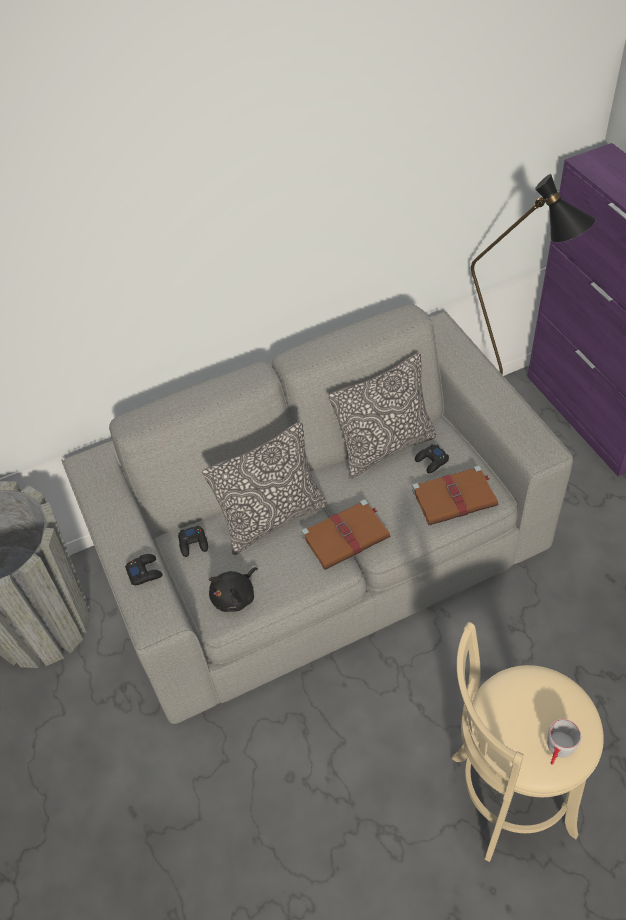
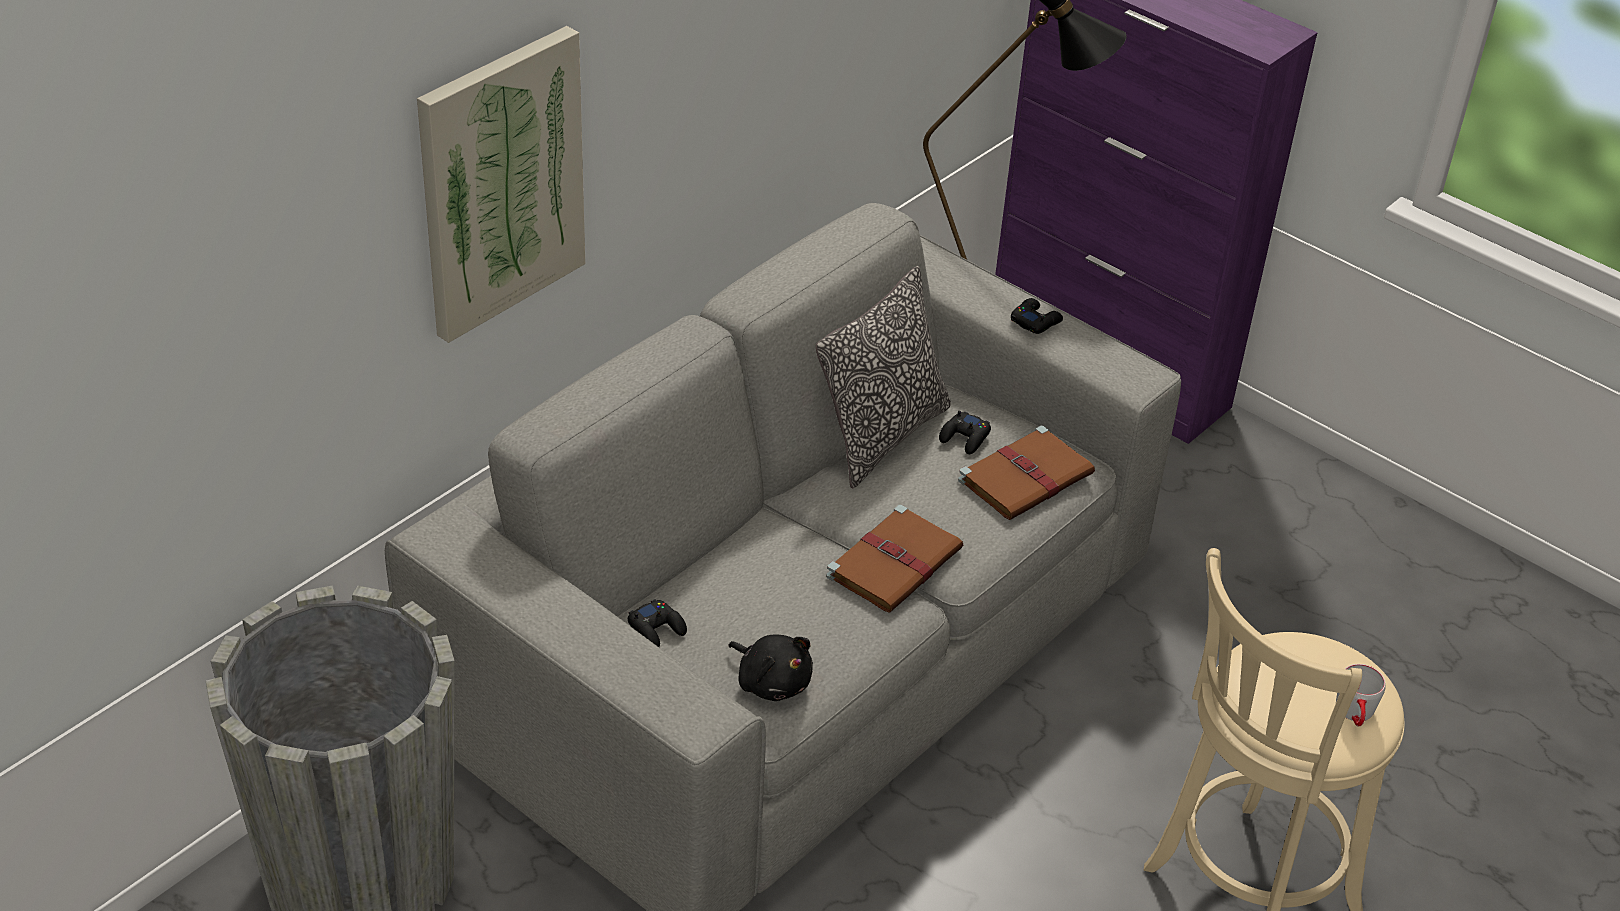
camera: 30 degrees left, 10 degrees down
(116, 274) = (500, 183): none -> picture
(145, 572) = (640, 658): black game controller -> black game controller (1035, 321)
(235, 596) = (771, 681): black plush toy -> black plush toy turned 60 degrees counterclockwise
(273, 519) = (765, 567): pillow -> none

